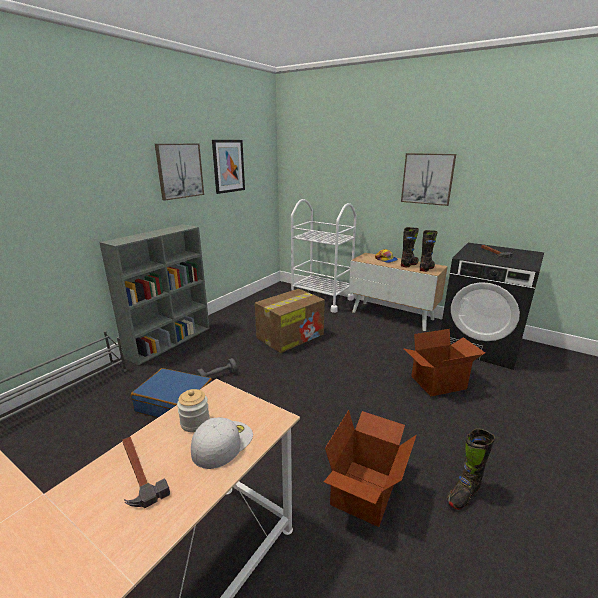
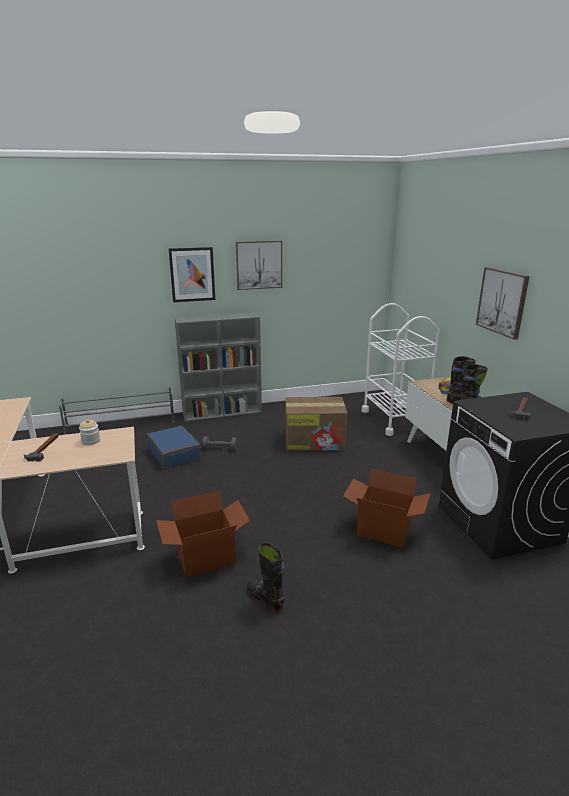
camera: 40 degrees right, 0 degrees up
(222, 443) = (86, 454): white cap -> none
(228, 166) = (318, 261): picture -> picture (192, 274)
(463, 494) = (265, 598): black boot -> black boot turned 45 degrees clockwise

